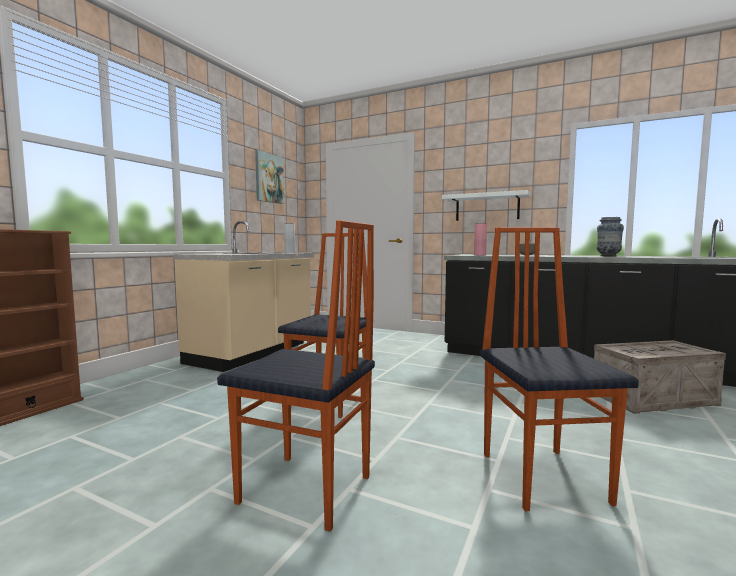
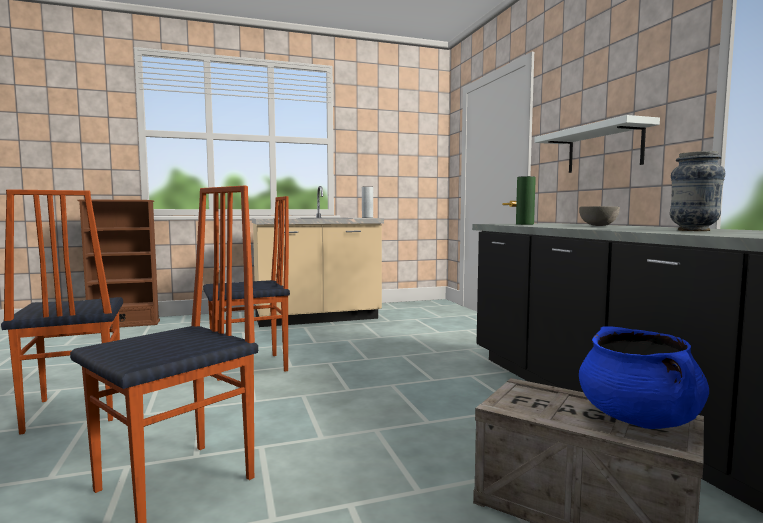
camera: 45 degrees right, 0 degrees up
(269, 178) = (390, 137): picture -> none
(479, 255) = (524, 224): pink vase -> green vase
(673, 346) = (638, 419): none -> blue cooking pot

